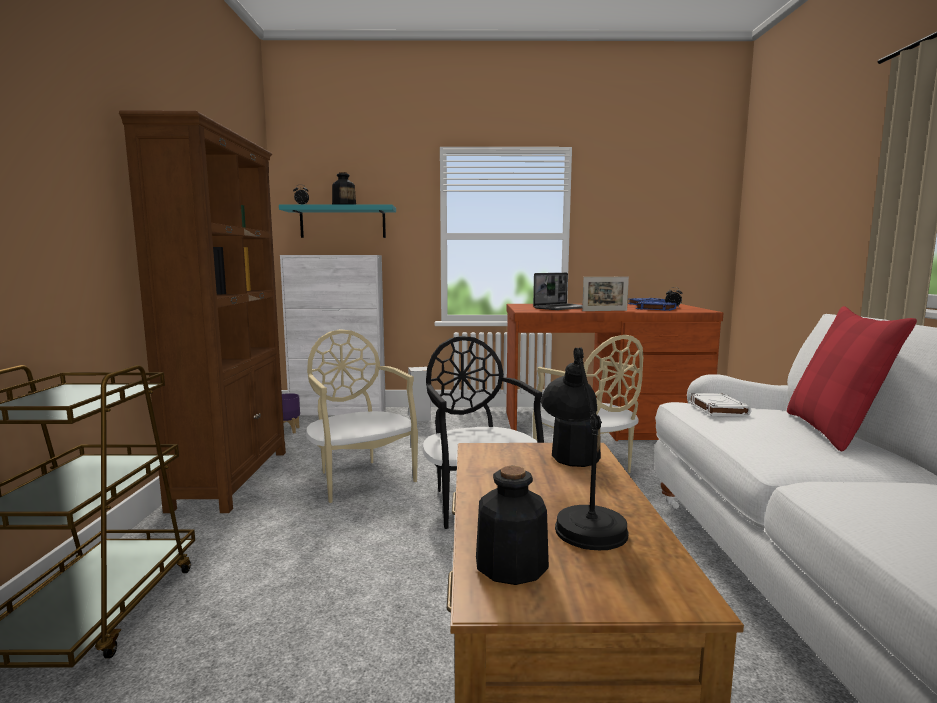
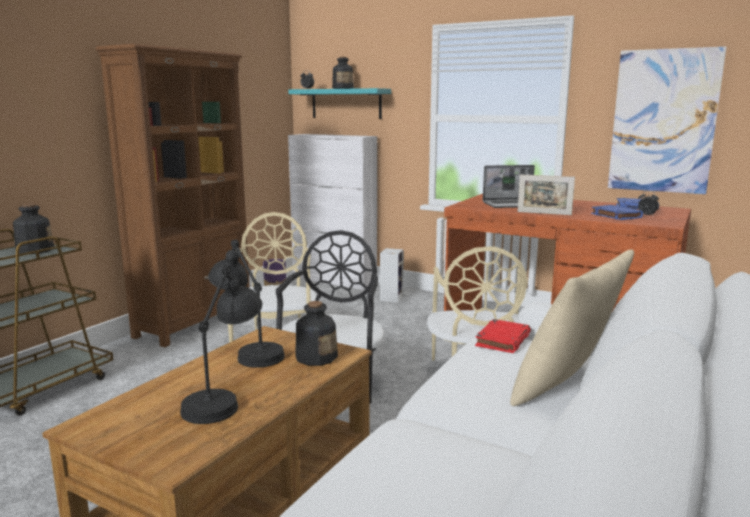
camera: 30 degrees right, 5 degrees up
(499, 468) = (248, 351): none -> black table lamp
(510, 565) = (125, 413): bottle -> bottle (34, 250)
(646, 236) = (663, 121): none -> picture
(717, 408) = (503, 340): white book -> red book
(832, 431) = (565, 387): red pillow -> beige pillow

